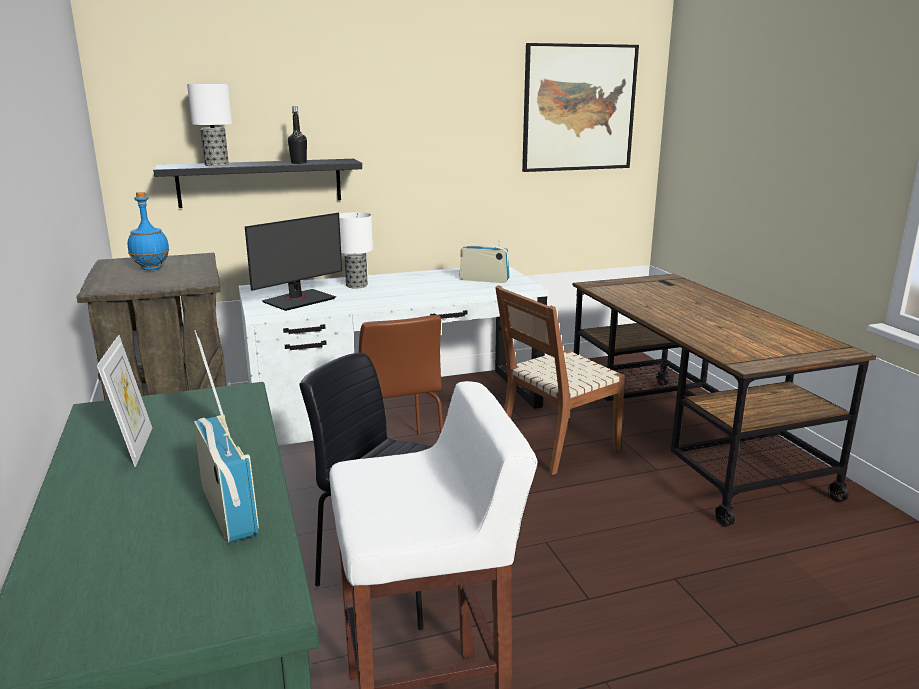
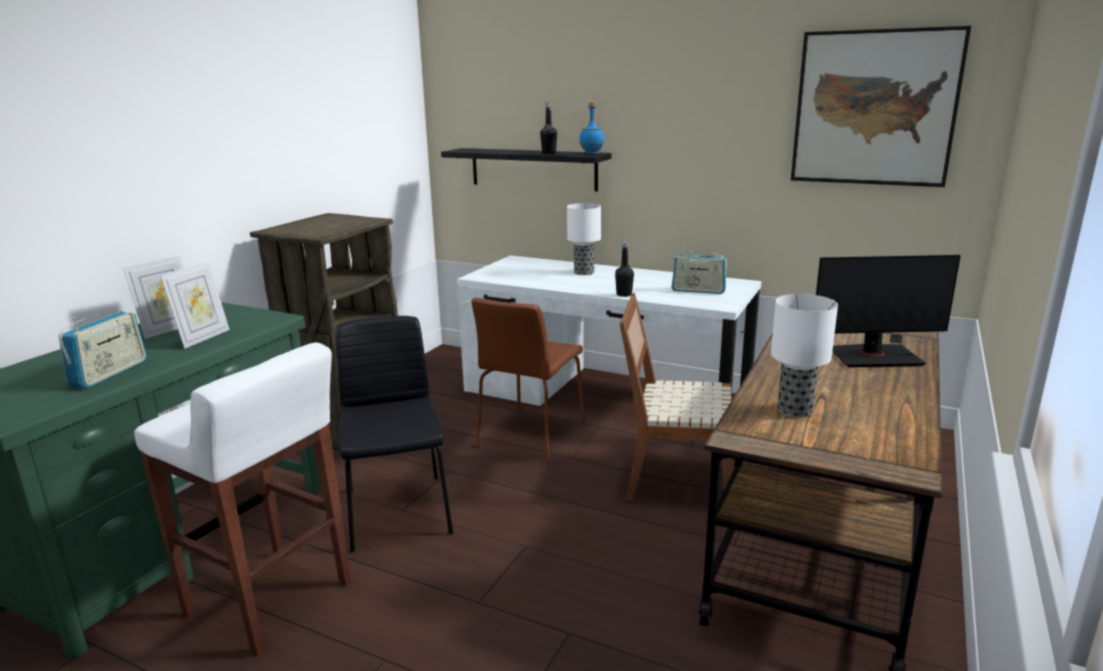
camera: 45 degrees right, 0 degrees up
(152, 268) = (328, 223): blue bottle -> blue bottle (592, 154)
(215, 165) = (490, 151): table lamp -> table lamp (793, 409)
(298, 300) = (517, 274): monitor -> monitor (874, 356)
(439, 295) = (624, 294): none -> black bottle
(484, 280) = (698, 291): radio -> radio turned 135 degrees clockwise

